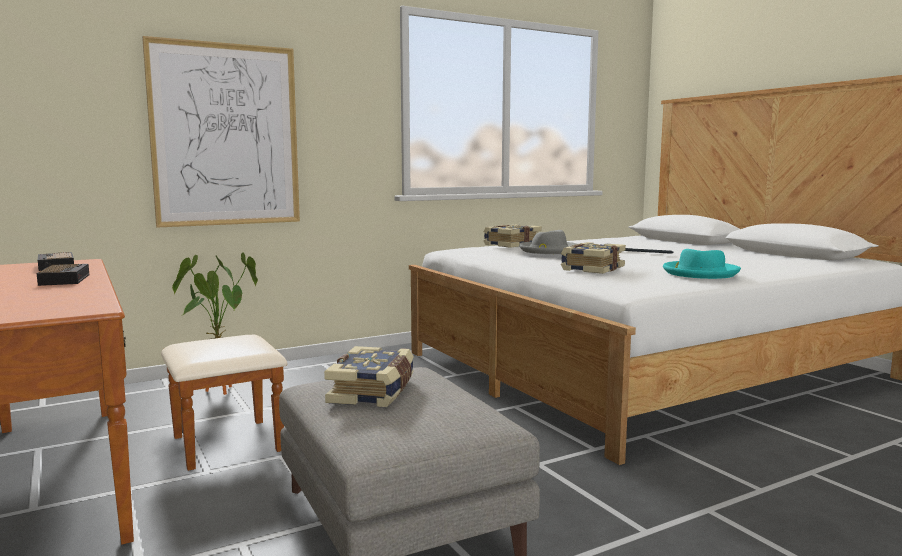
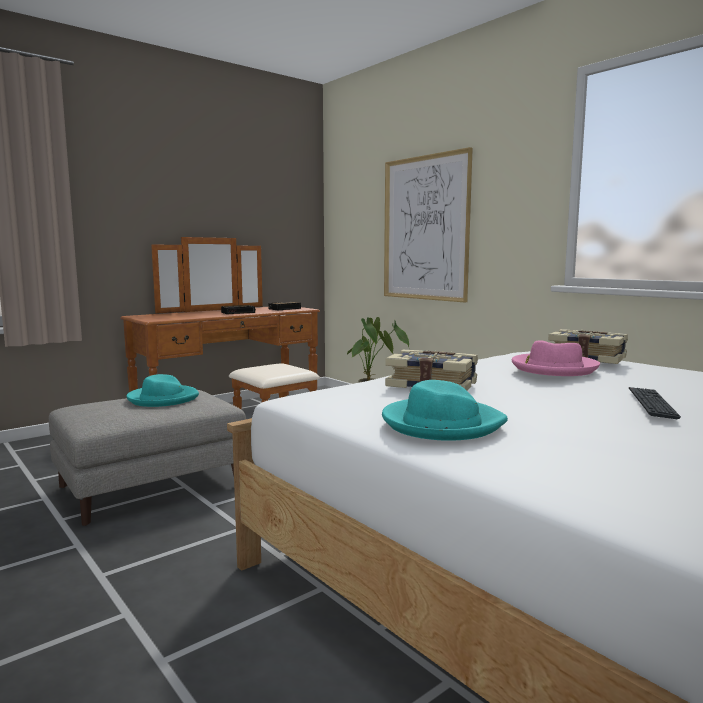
camera: 80 degrees right, 0 degrees up
(374, 392) = (163, 399): book -> turquoise hat
(548, 250) = (553, 368): grey hat -> pink hat

